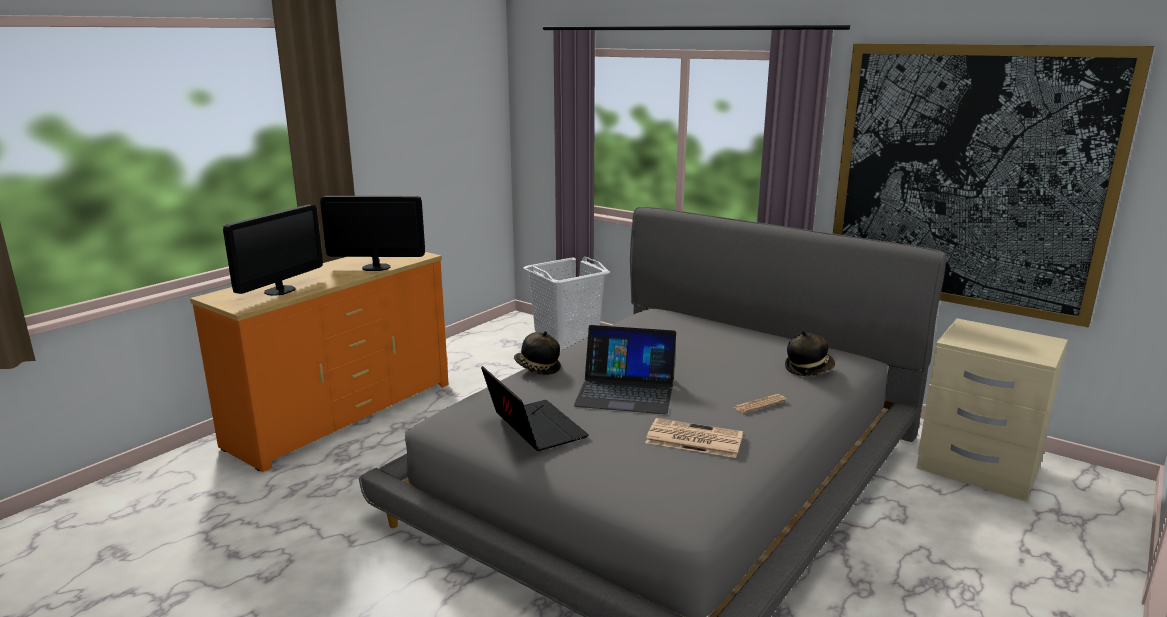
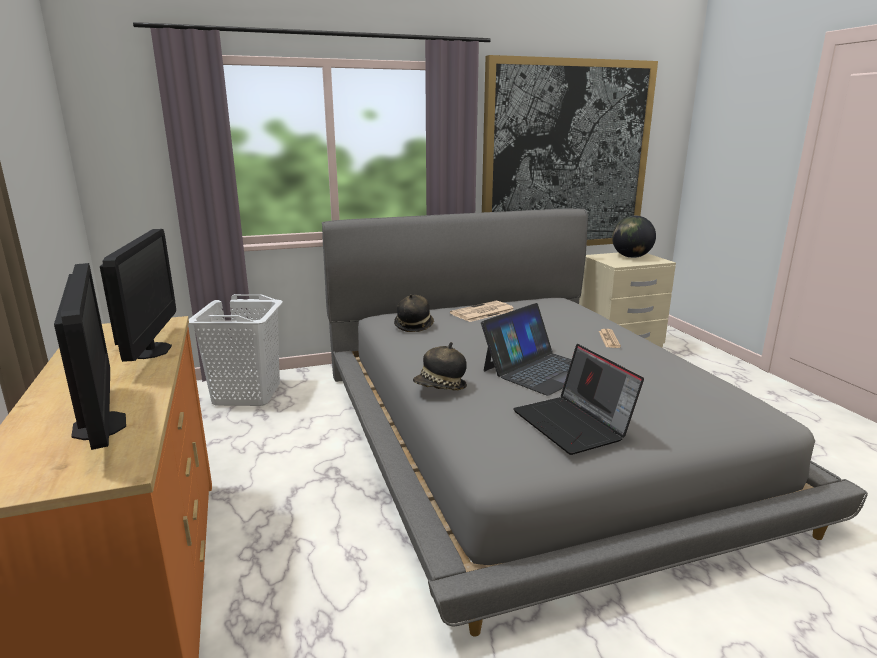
camera: 55 degrees left, 0 degrees up
(376, 267) = (150, 350): monitor -> monitor turned 135 degrees clockwise
(533, 428) = (574, 425): laptop -> laptop turned 120 degrees counterclockwise
(692, 439) = (650, 374): newspaper -> newspaper (482, 312)
(808, 369) = (566, 312): hat -> hat (414, 326)
(1015, 341) = (631, 257): none -> globe

